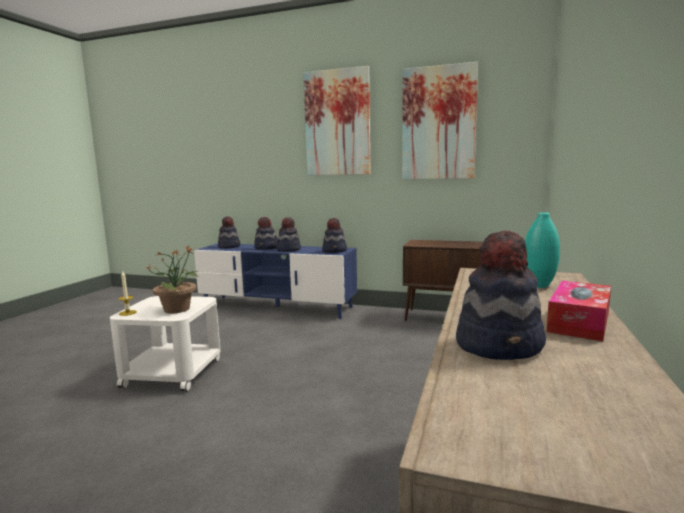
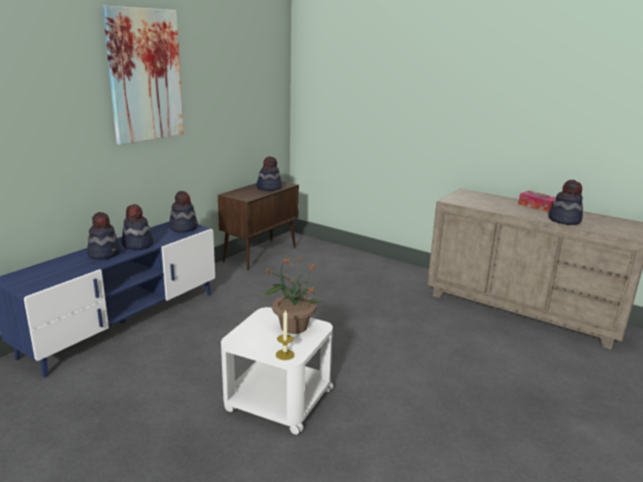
camera: 75 degrees left, 10 degrees up
(229, 246) = (46, 273): hat -> hat (269, 188)
(438, 123) = (231, 77): picture -> none
(539, 285) = (483, 199): turquoise vase -> none

